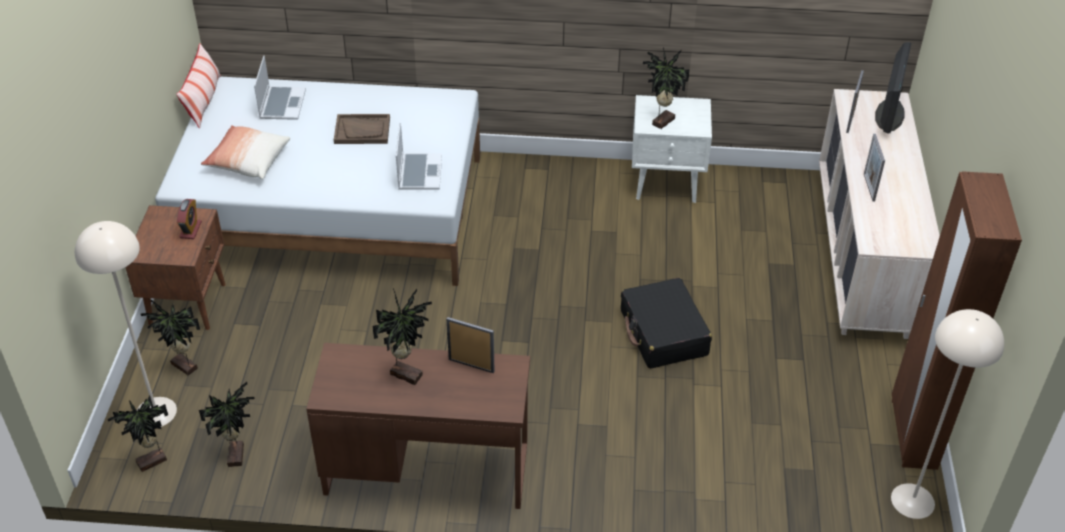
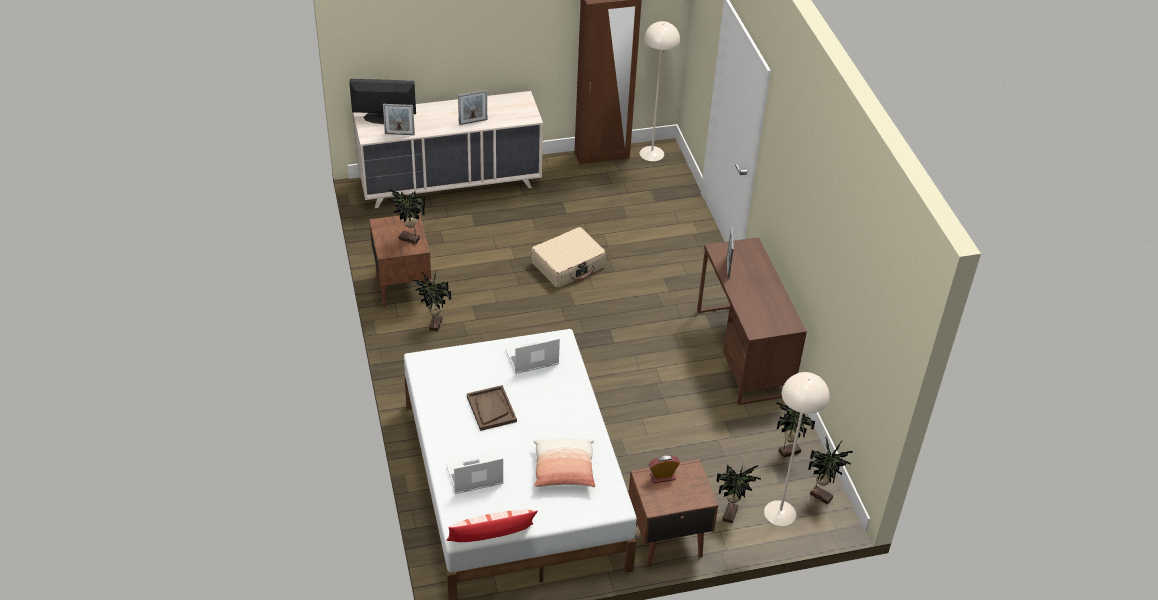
camera: 110 degrees left, 0 degrees up
(406, 373) = (751, 294): potted plant -> potted plant (434, 324)
(663, 333) = (568, 265): black suitcase -> beige suitcase
(667, 183) = (402, 287): white nightstand -> brown nightstand

